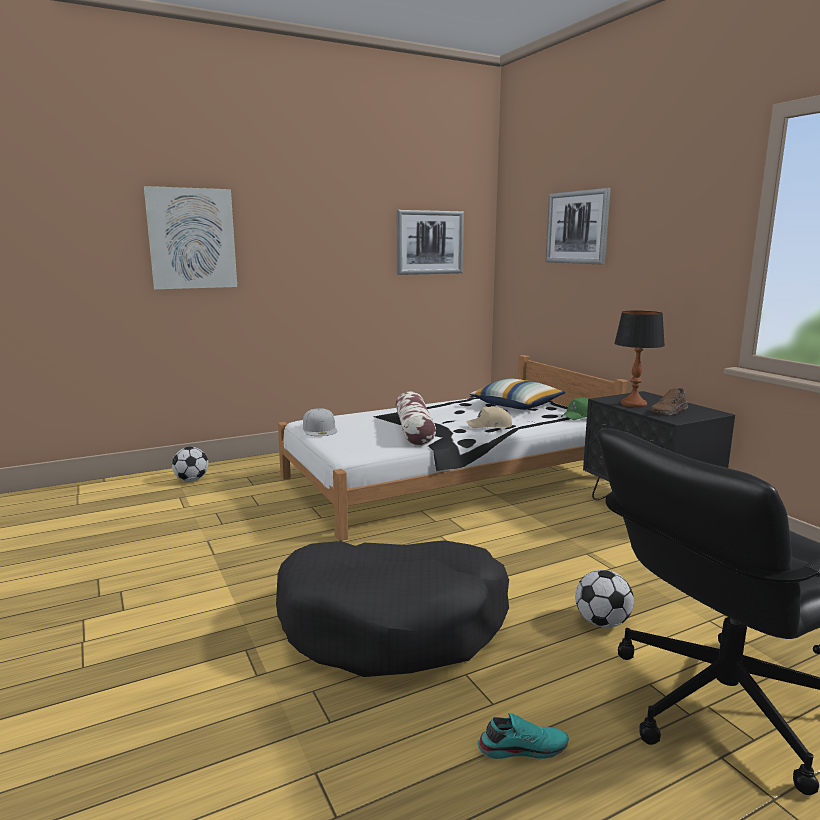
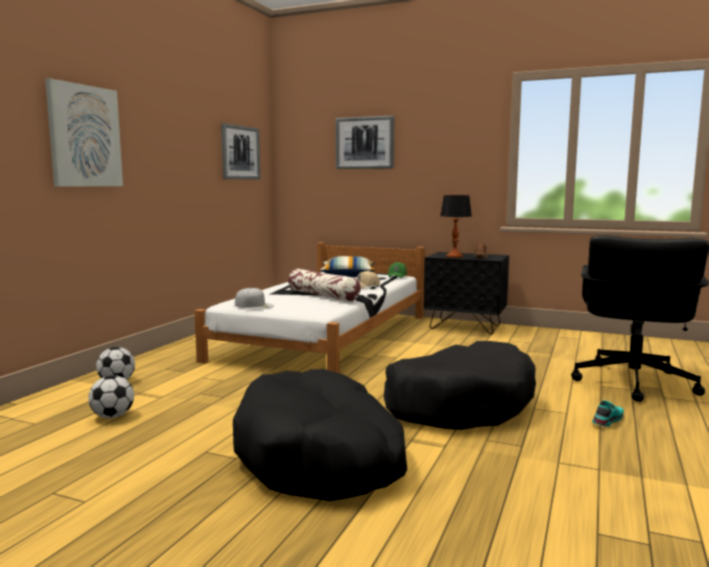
camera: 40 degrees left, 5 degrees down
(147, 627) = (321, 456): none -> black dog bed
(602, 623) = (542, 373): football -> football (113, 416)

